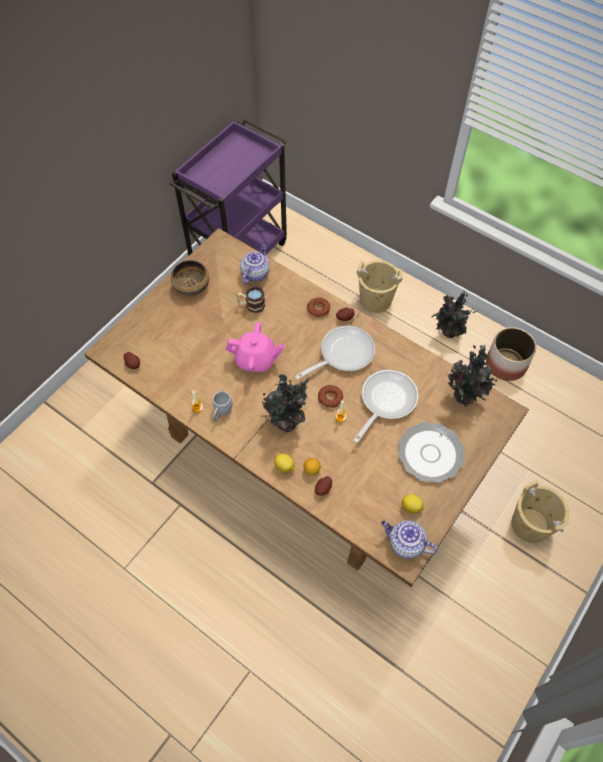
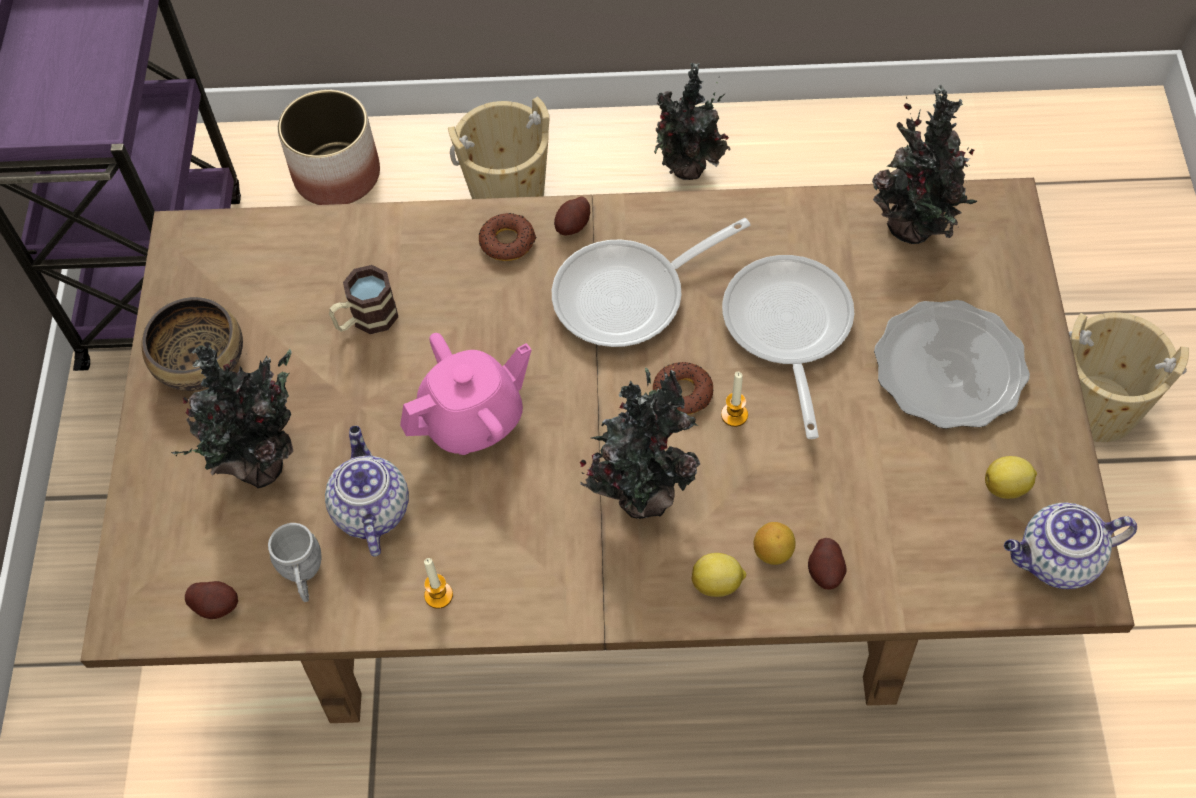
camera: 35 degrees left, 0 degrees up
(182, 329) = (261, 461): none -> potted plant
(221, 412) = (497, 570): grey mug -> grey mug (303, 575)
(255, 273) = (316, 253): teapot -> teapot (370, 509)
(342, 354) = (630, 296): frying pan -> frying pan turned 135 degrees counterclockwise
(505, 364) = (827, 163): planter -> planter (336, 175)

